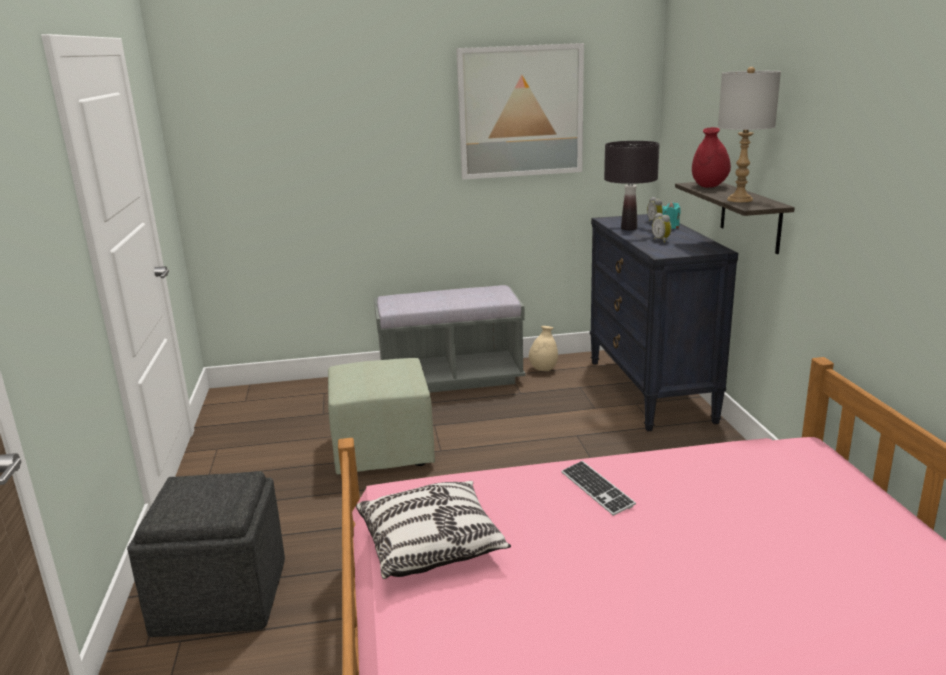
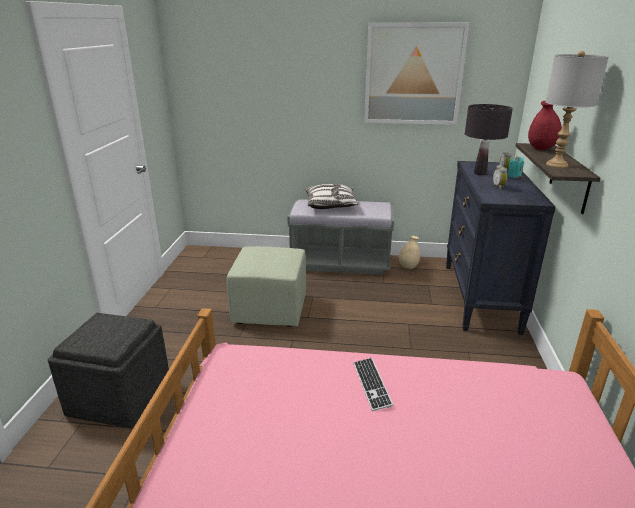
camera: 15 degrees right, 5 degrees up
(431, 545) = (228, 405): pillow -> pillow (331, 205)

